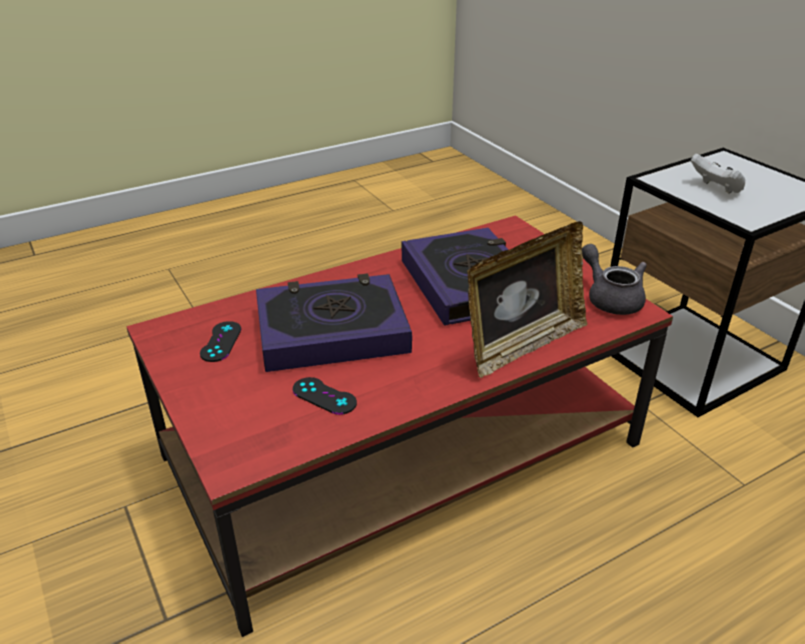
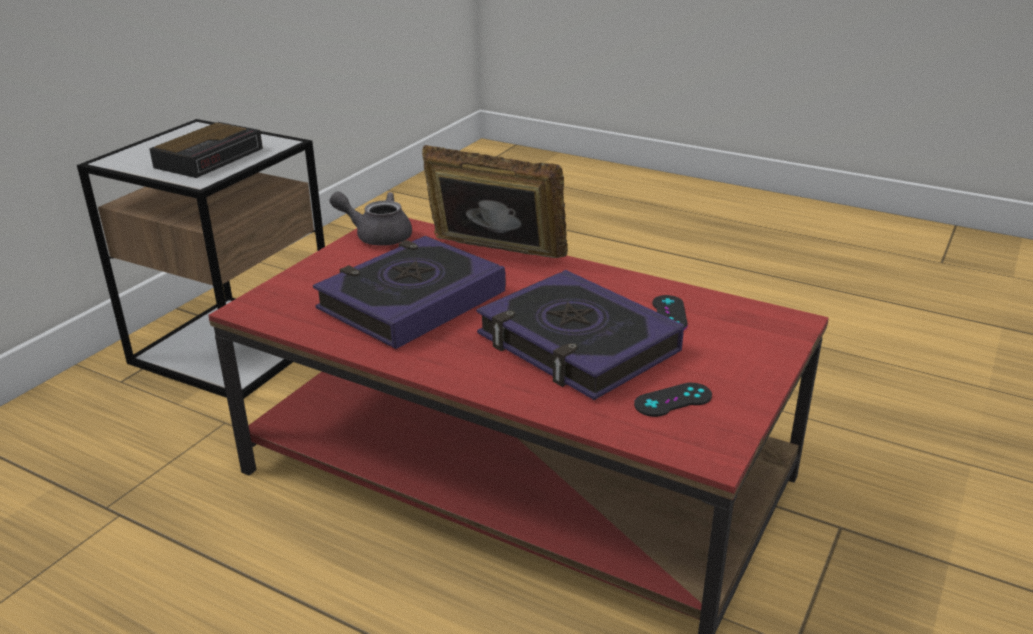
camera: 120 degrees left, 5 degrees down
(610, 298) = (377, 236): grey teapot -> grey teapot turned 75 degrees clockwise
(716, 188) = (211, 157): white game controller -> alarm clock

